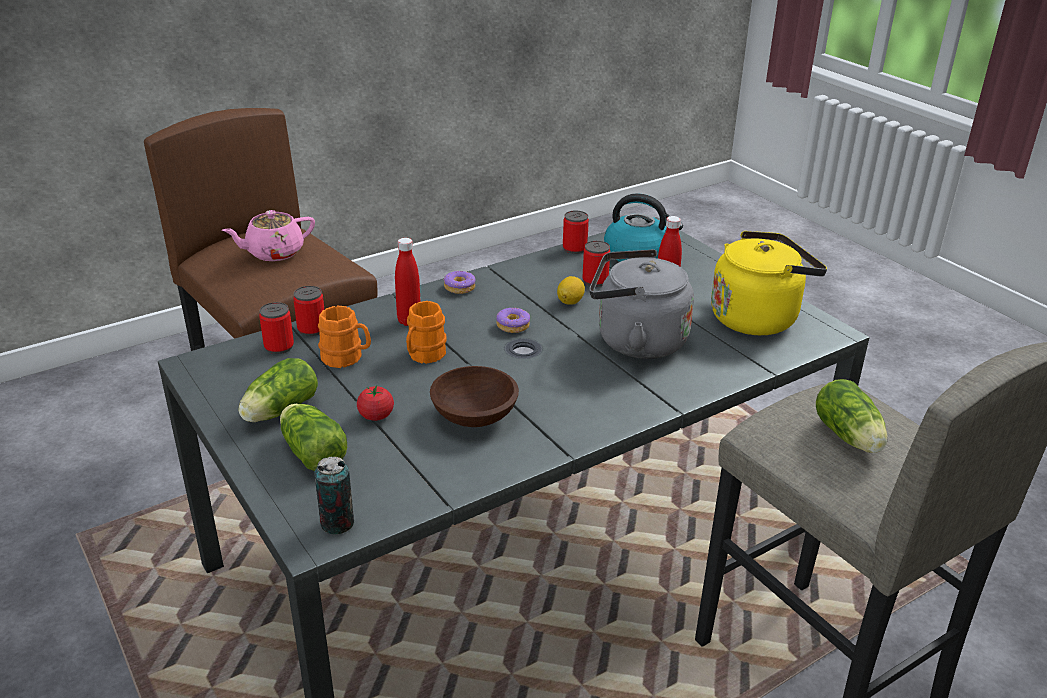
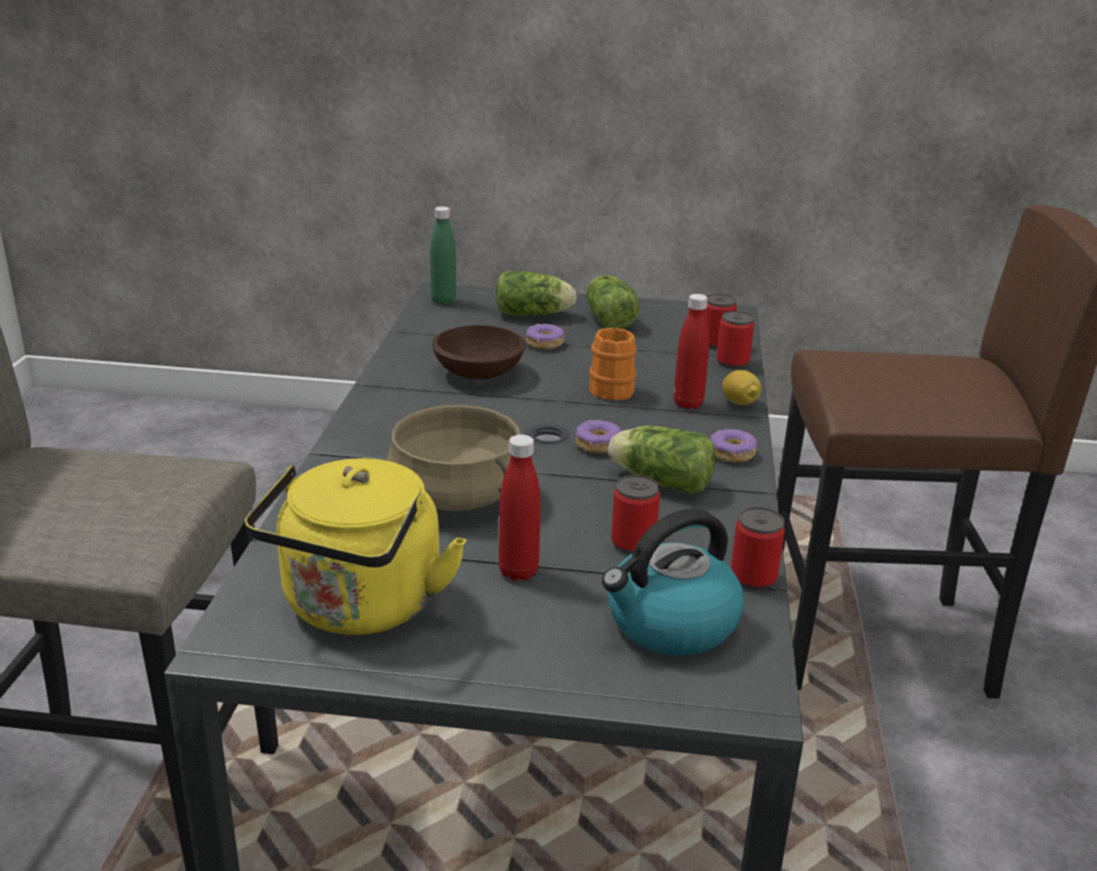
camera: 130 degrees right, 5 degrees down
(274, 253) = (923, 374): pink teapot -> none
(337, 523) = (443, 300): can -> green bottle
(347, 358) = (654, 360): orange mug -> none
(376, 415) = (544, 343): tomato -> donut
(570, 301) = (604, 501): lemon -> lemon (740, 402)
(635, 341) = (458, 494): grey kettle -> beige cooking pot
(849, 438) = (100, 482): lettuce -> lettuce (658, 481)

